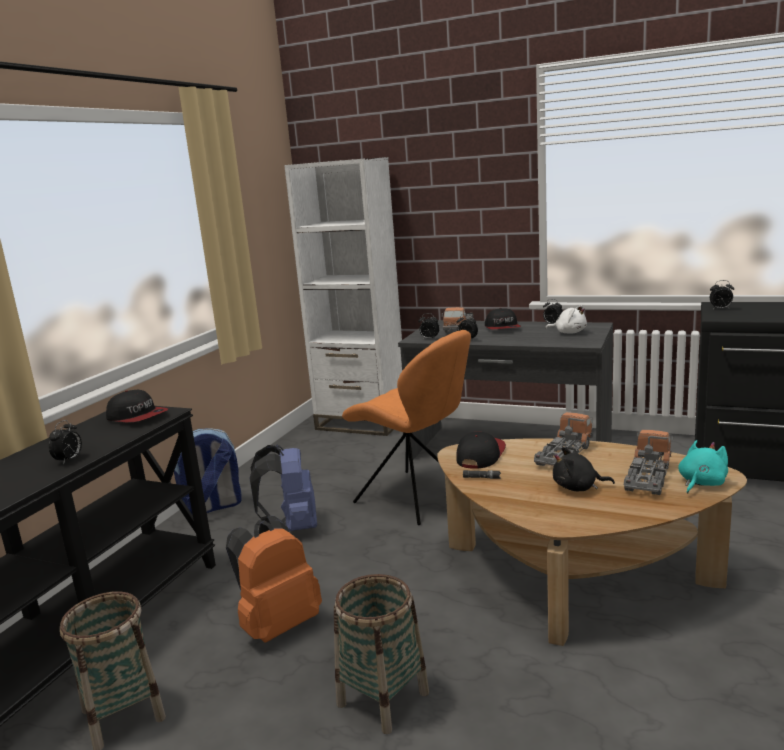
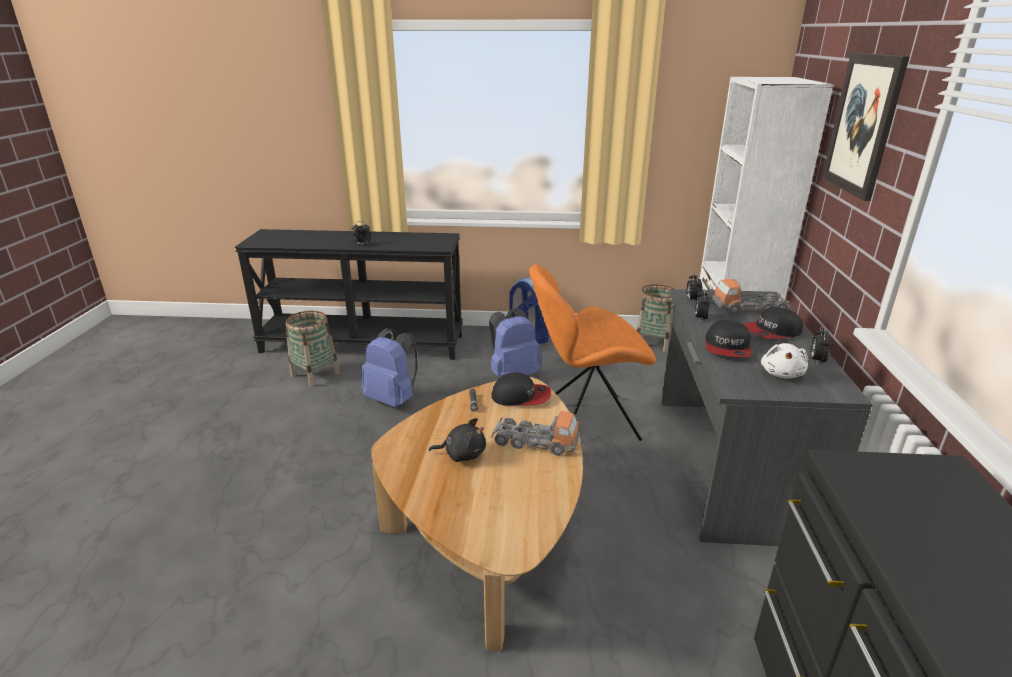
camera: 70 degrees right, 10 degrees up
(137, 416) = (432, 242): cap -> cap (727, 348)
(278, 625) = (393, 399): orange backpack -> blue backpack
(383, 699) = (323, 455): basket -> basket (652, 343)
(416, 498) = (586, 421): orange chair -> orange chair turned 60 degrees clockwise
(445, 176) = (863, 124): none -> picture
(578, 487) = (462, 454): black plush toy -> black plush toy turned 105 degrees clockwise
(648, 477) = (494, 497): toy truck -> none
(701, 483) = (487, 535): turquoise plush toy -> none
(720, 309) = (910, 471): alarm clock -> none

